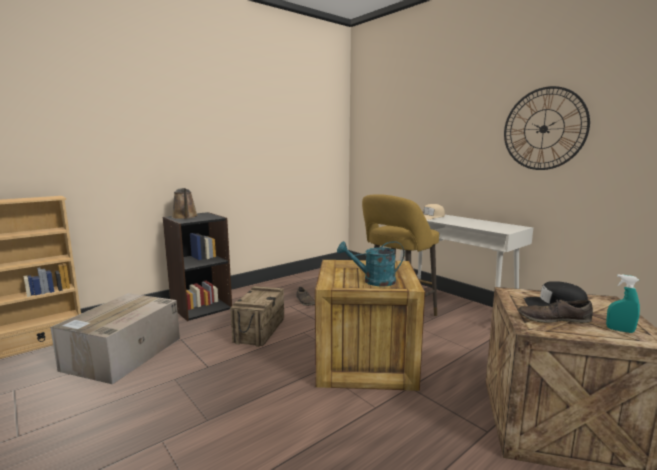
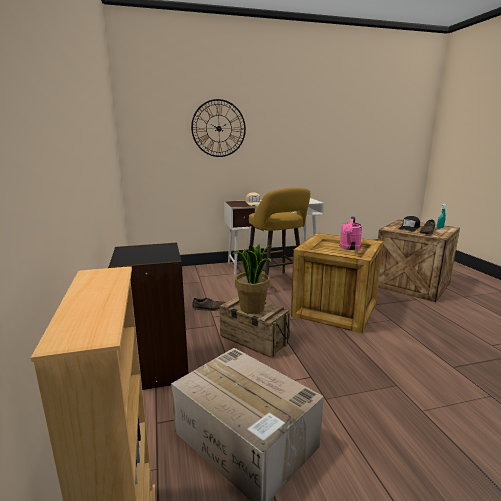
camera: 65 degrees left, 5 degrees up
(185, 217) = (139, 257): brown watering can -> none
(255, 296) = (252, 308): none -> potted plant
(373, 281) = (349, 248): turquoise watering can -> pink watering can
(543, 129) = (309, 134): wall clock -> wall clock (218, 128)

